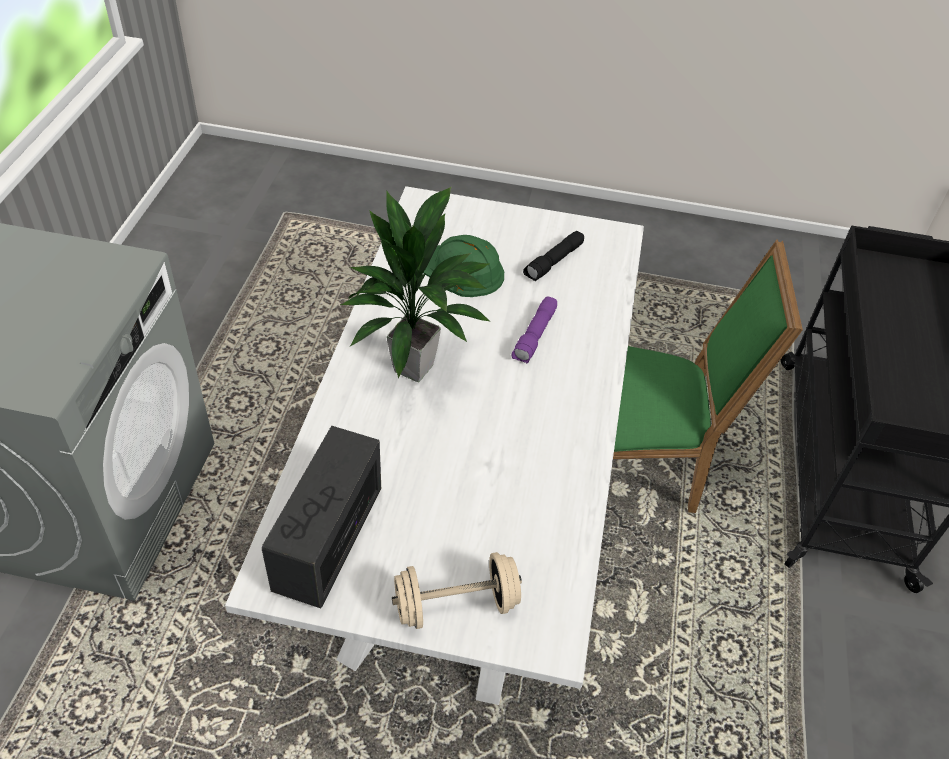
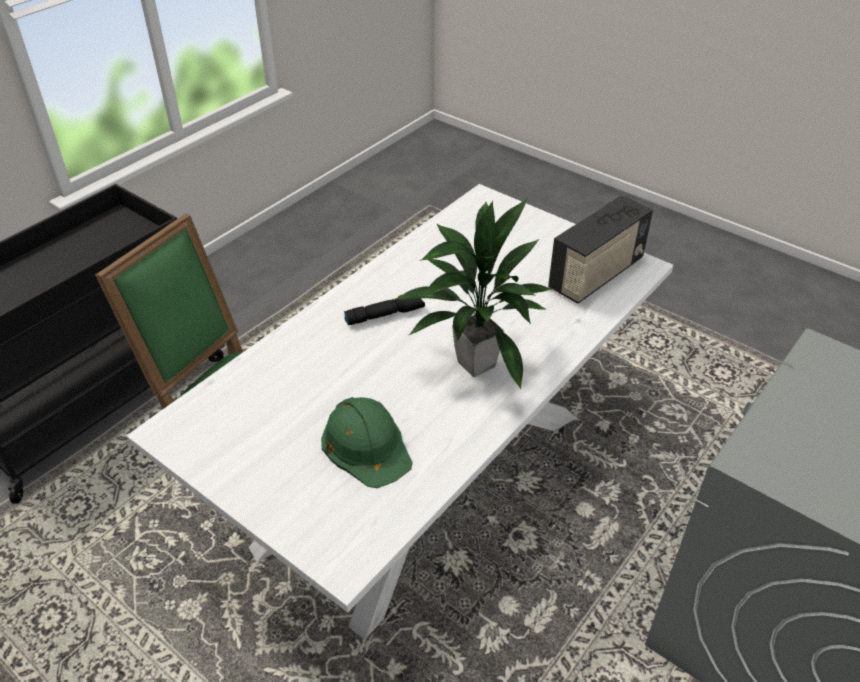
camera: 150 degrees left, 5 degrees down
(456, 605) = (529, 225): beige dumbbell -> none
(535, 336) = (350, 356): purple flashlight -> none
(554, 262) = (265, 422): black flashlight -> black flashlight (385, 314)

